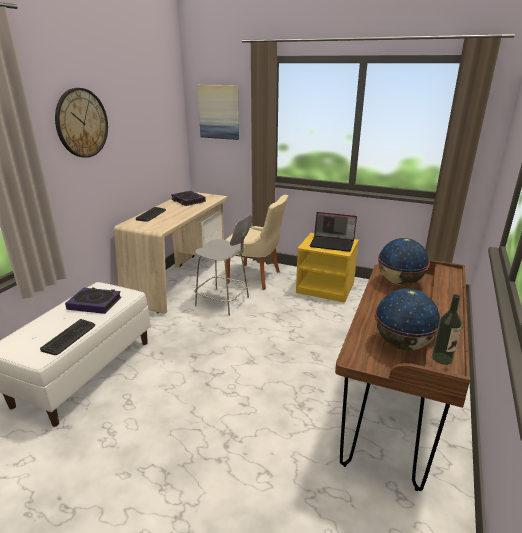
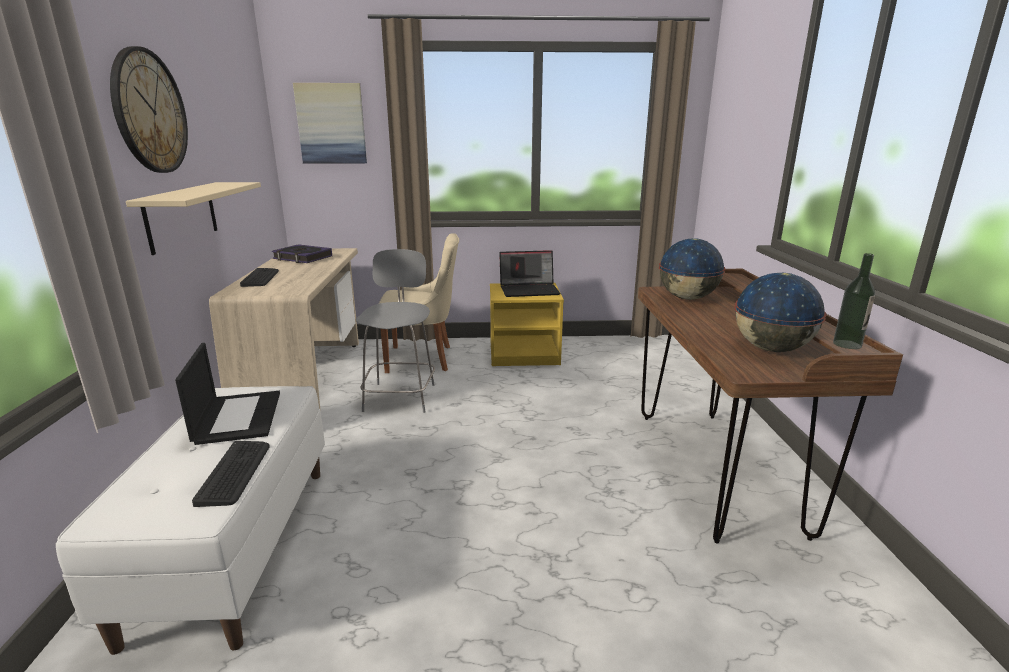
camera: 25 degrees left, 5 degrees down
(94, 303) = (238, 417): book -> laptop
(99, 180) = (182, 216): none -> beige shelf
(224, 302) = (400, 396): grey chair -> grey chair turned 90 degrees counterclockwise

